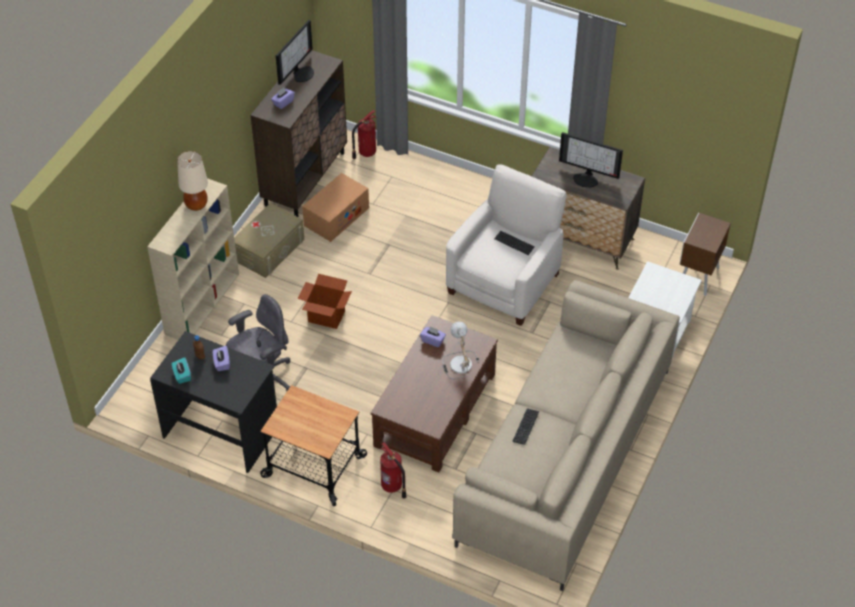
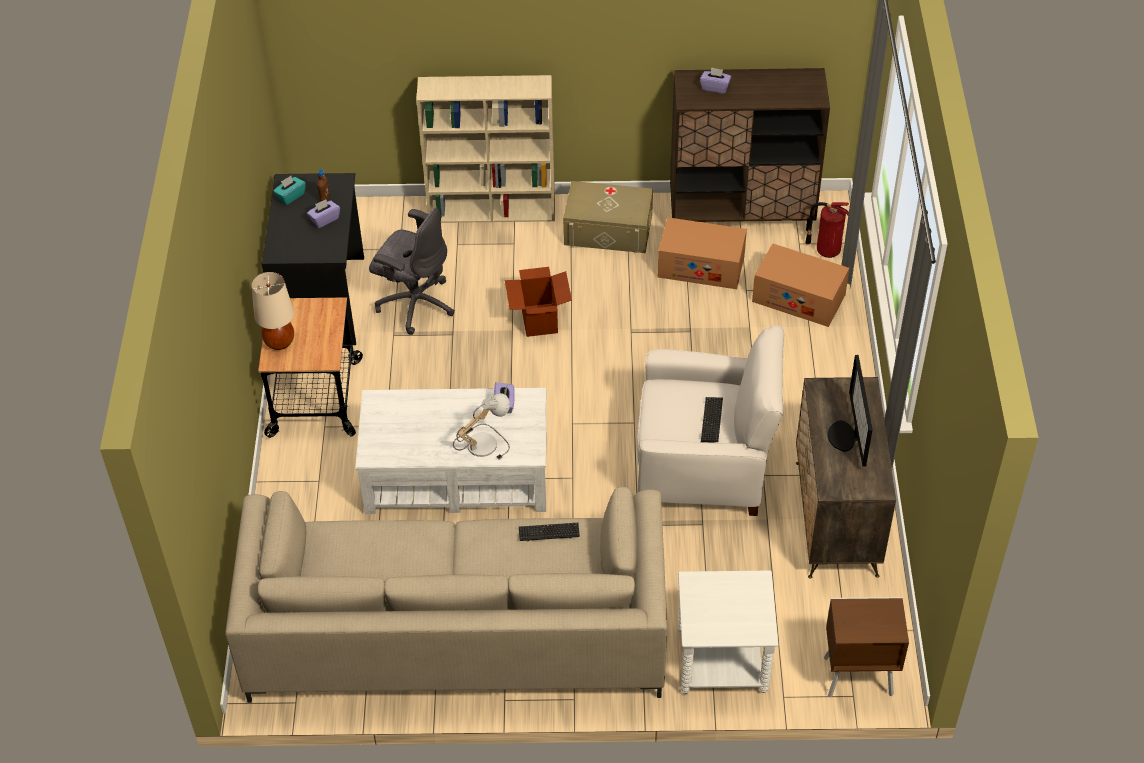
camera: 65 degrees right, 0 degrees up
(196, 205) = (503, 87): beige table lamp -> beige table lamp (279, 342)
(301, 73) = (777, 82): monitor -> none
(392, 486) = (322, 478): fire extinguisher -> none
(397, 182) = (798, 298): none -> cardboard box
(434, 410) = (456, 473): brown coffee table -> white coffee table
(525, 427) = (414, 542): keyboard -> keyboard (549, 532)

